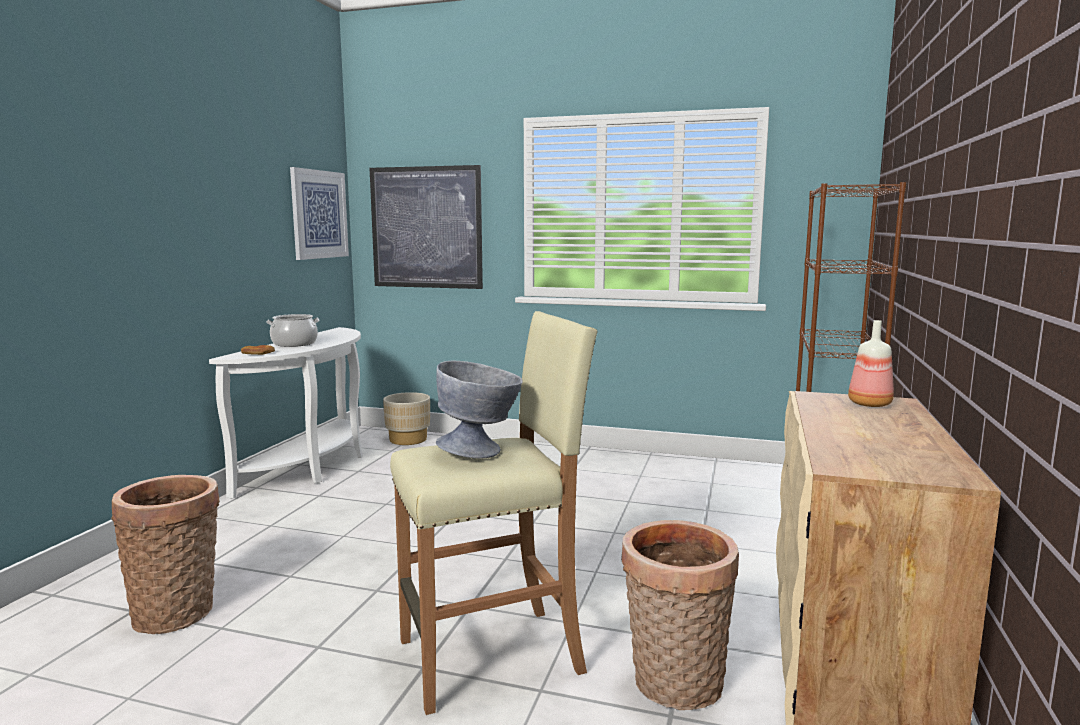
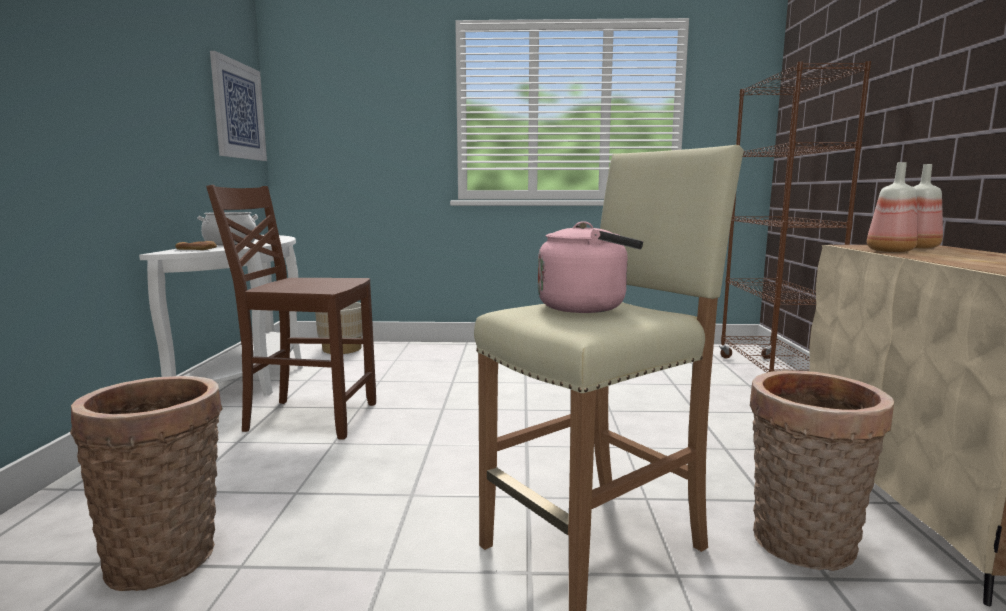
camera: 15 degrees left, 0 degrees up
(338, 509) = (309, 417): none -> brown chair
(426, 227) = (352, 131): picture -> none
(481, 451) = (587, 307): grey bowl -> pink kettle
(819, 410) = (890, 251): none -> bottle

